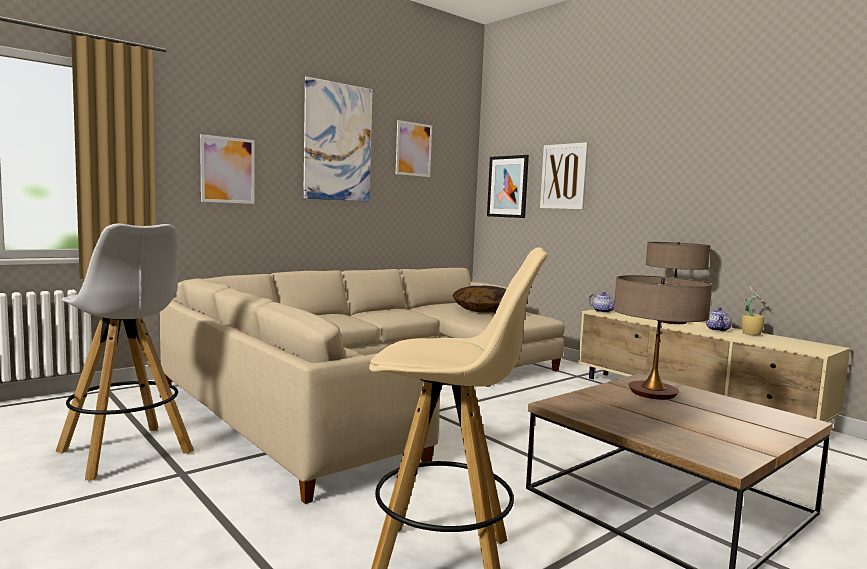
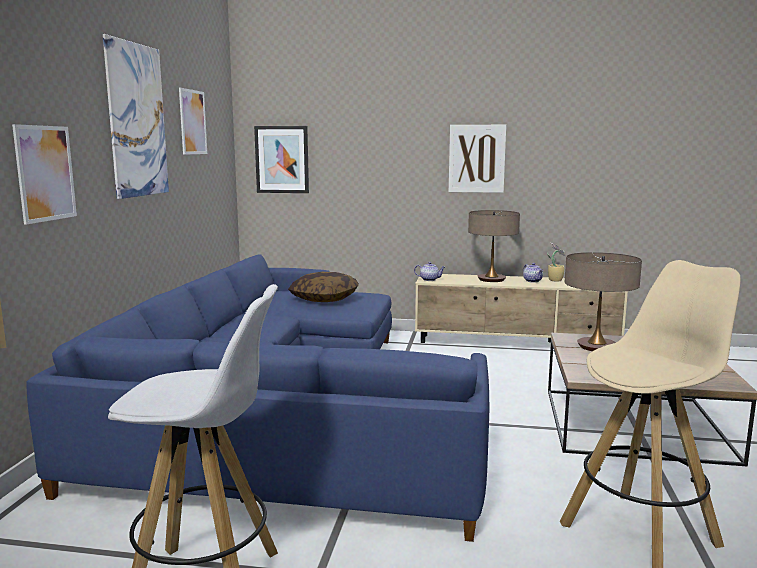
camera: 40 degrees left, 5 degrees up
(371, 384) = (274, 408): beige sofa -> blue sofa
(563, 176) = (354, 150): picture -> picture (476, 158)

